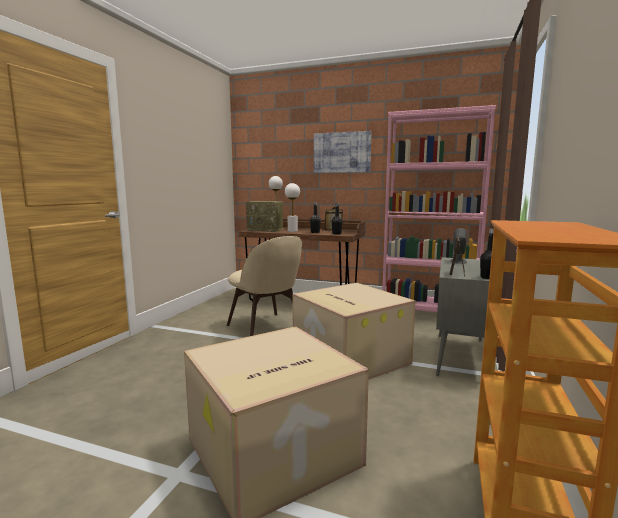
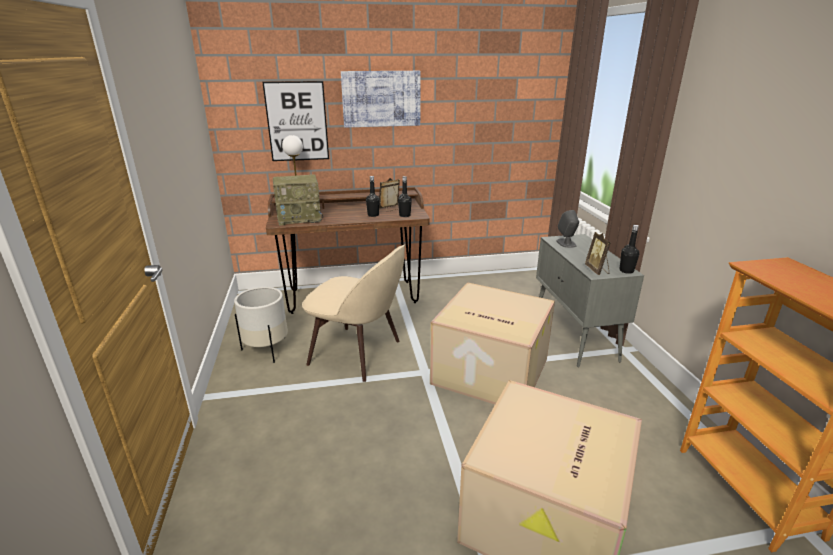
camera: 30 degrees left, 15 degrees up
(214, 314) = (267, 350): none -> white planter
(284, 169) = (297, 121): none -> picture
(292, 231) = (340, 216): white table lamp -> none
(428, 311) = (495, 280): pink bookcase -> none

